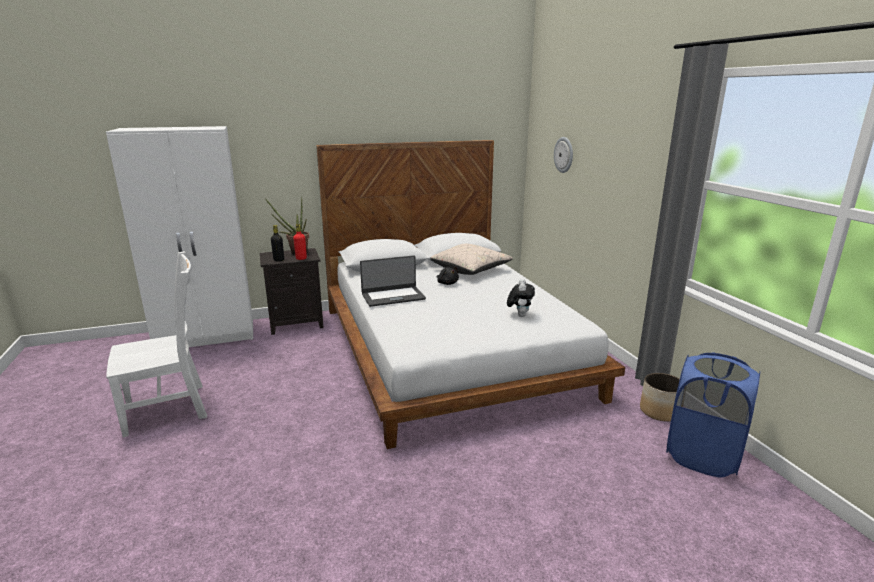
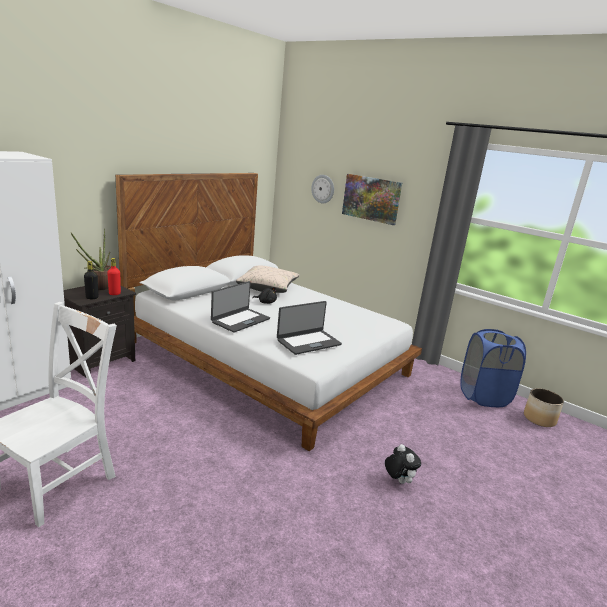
camera: 35 degrees left, 0 degrees up
(430, 327) = (308, 342): none -> laptop
(519, 315) = (350, 321): plush toy -> plush toy (398, 480)
(606, 163) = (371, 198): none -> picture
(660, 412) = (440, 374): planter -> planter (539, 419)

